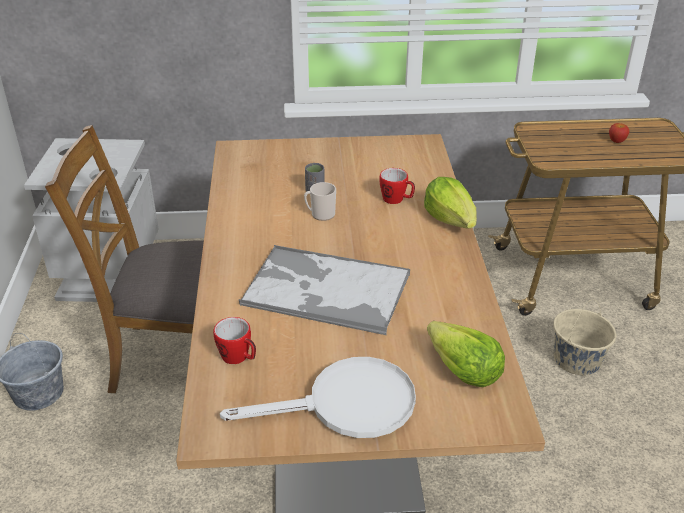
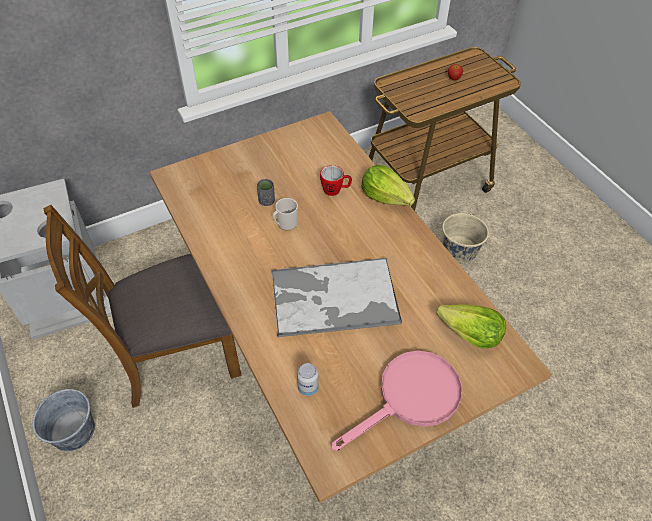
camera: 25 degrees left, 15 degrees up
(239, 358) = (308, 388): mug -> can
(346, 405) = (410, 398): white frying pan -> pink frying pan

